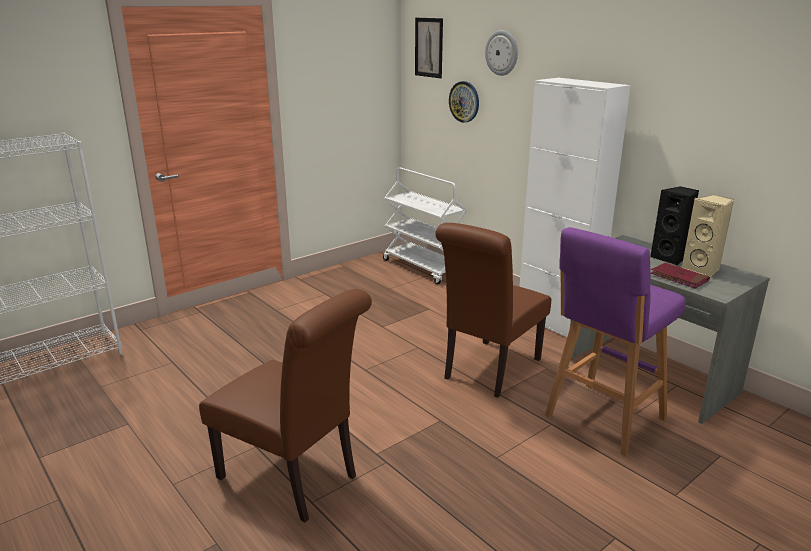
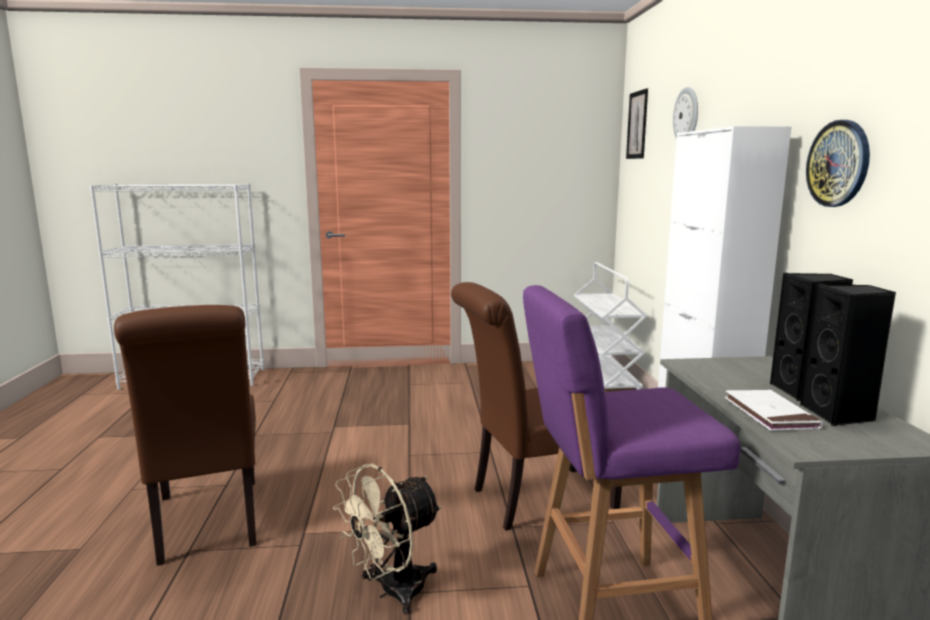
camera: 35 degrees right, 10 degrees down
(464, 101) = (657, 183): wall clock -> wall clock (838, 164)
(486, 462) = (392, 592): none -> beige fan
(679, 278) = (770, 414): red book -> white book
(703, 269) = (839, 415): beige speaker -> black speaker

